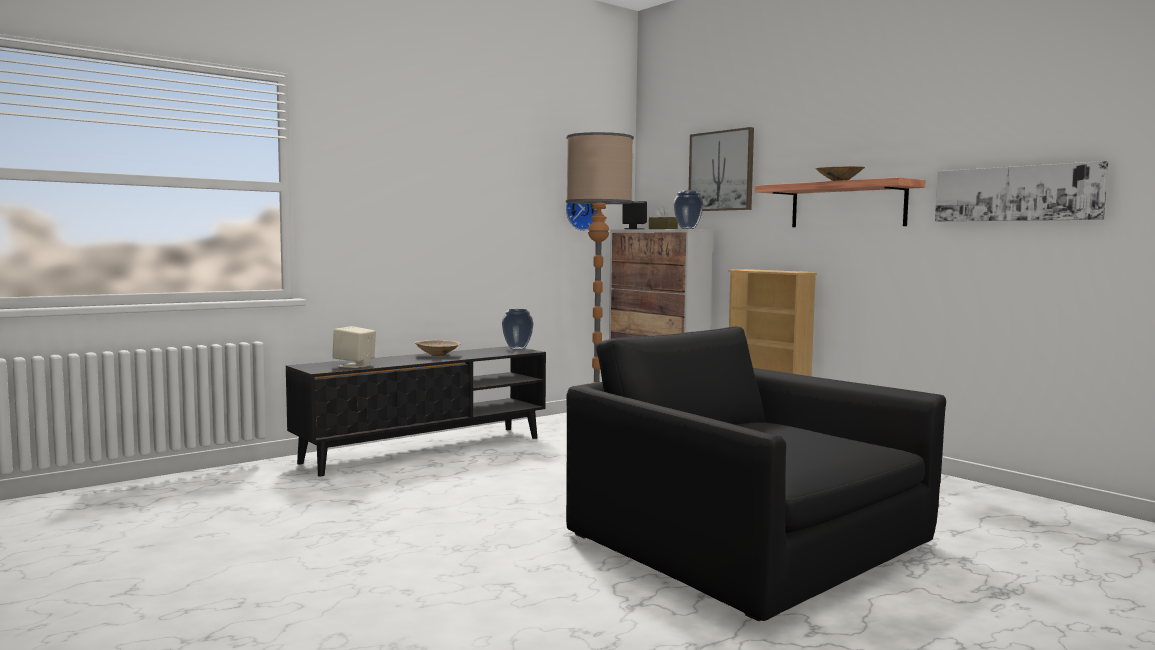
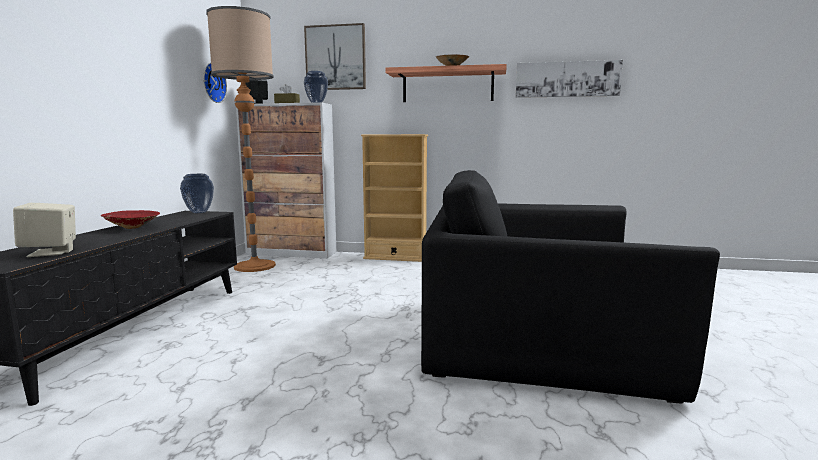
camera: 40 degrees left, 5 degrees up
(438, 356) = (133, 228): beige bowl -> red bowl

